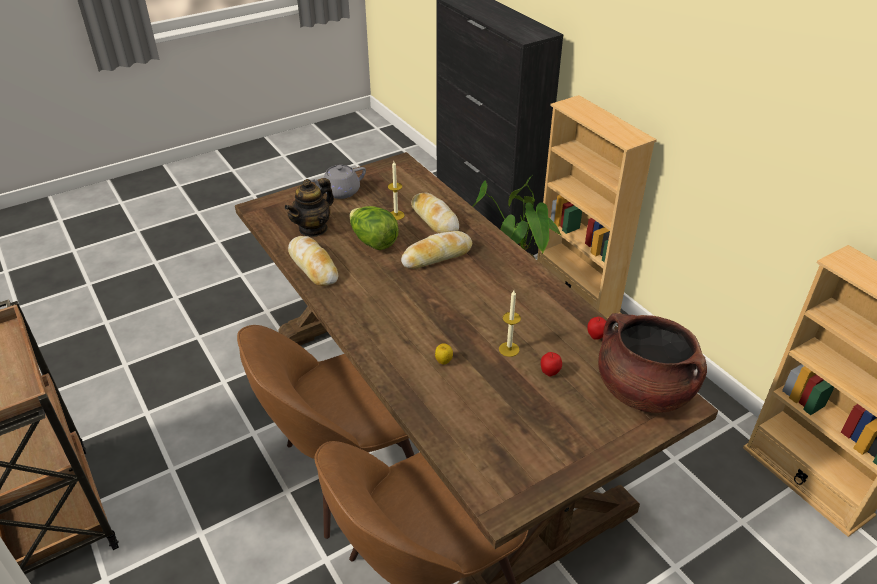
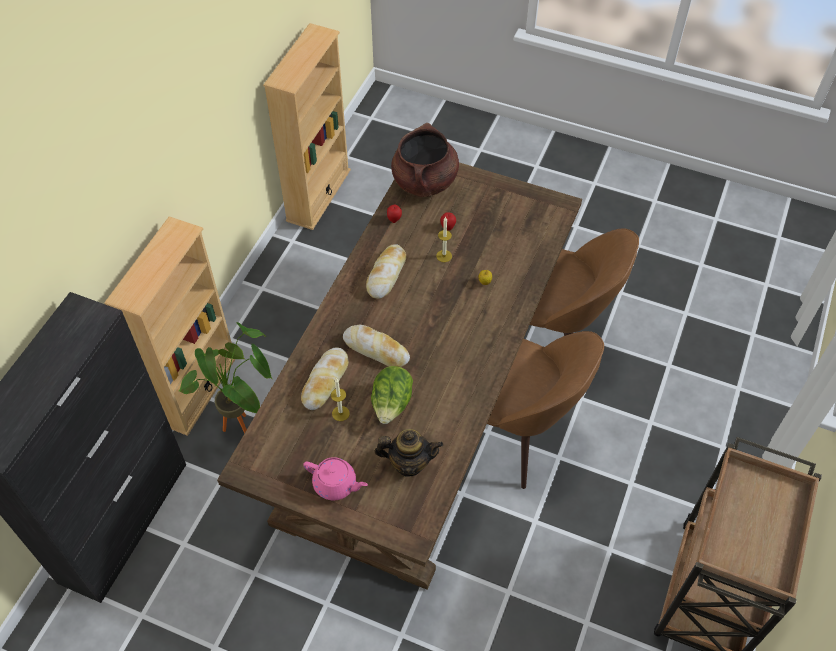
camera: 125 degrees left, 15 degrees up
(313, 266) = (457, 424): bread -> bread (386, 274)
(340, 192) = (336, 484): grey teapot -> pink teapot

